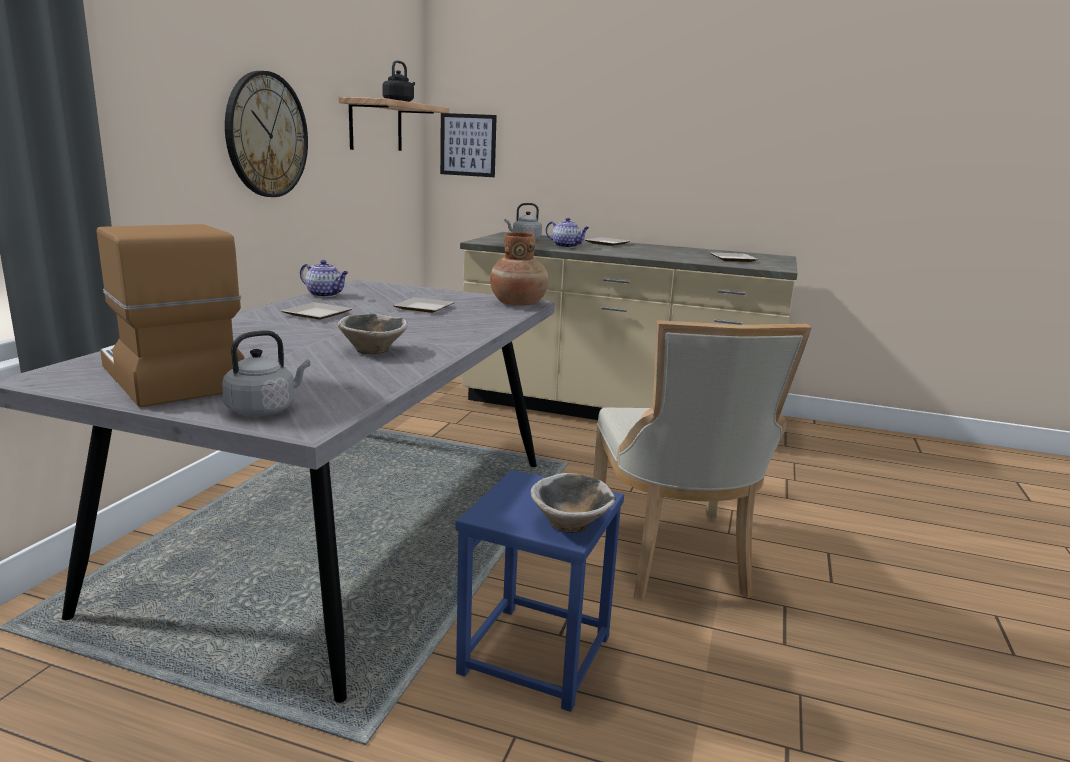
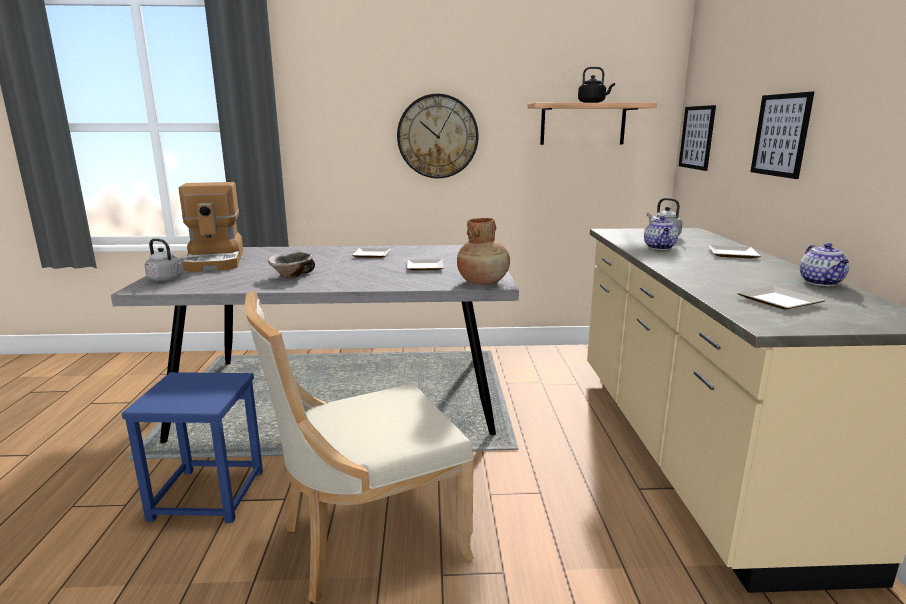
camera: 70 degrees right, 0 degrees up
(168, 377) = (216, 260): coffee machine -> coffee machine turned 135 degrees clockwise
(325, 295) = (429, 248): teapot -> teapot (821, 282)
(571, 524) = (162, 403): bowl -> none
(600, 146) = (781, 135): none -> picture

